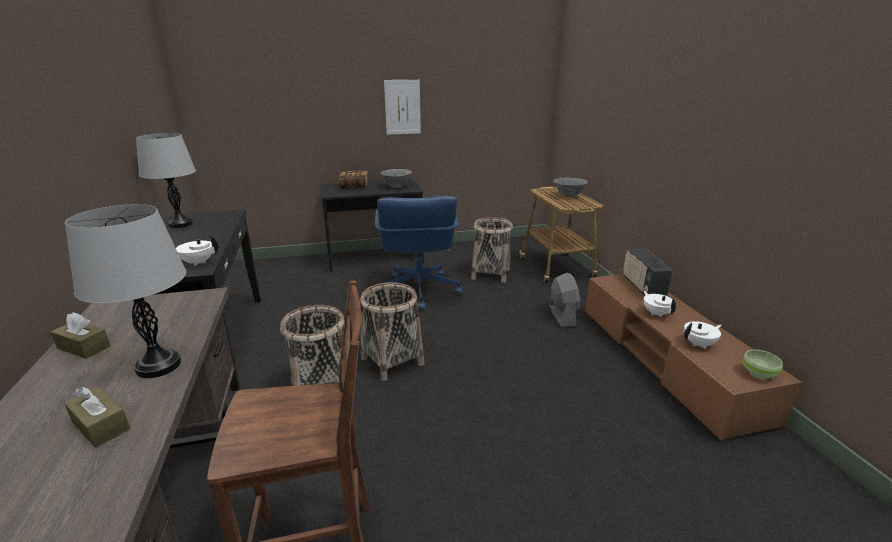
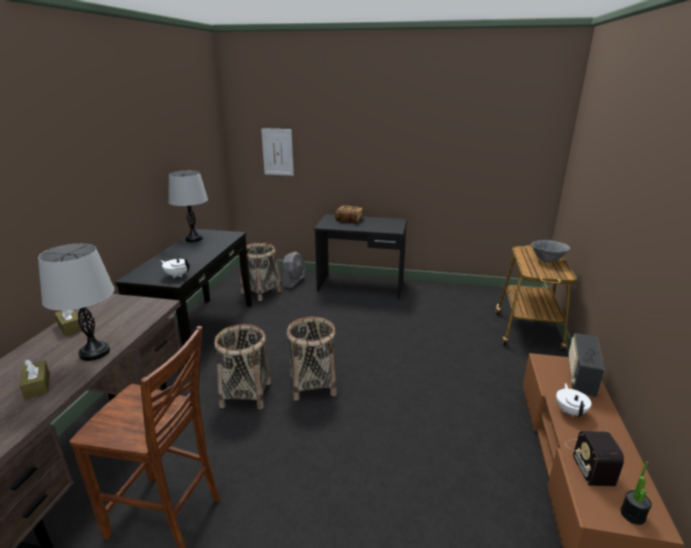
camera: 25 degrees right, 0 degrees up
(396, 187) = (384, 226): grey bowl -> none
(402, 107) = (403, 153): picture -> picture (277, 152)
(418, 291) = (377, 325): blue office chair -> none
(491, 274) = (455, 323): basket -> basket (261, 292)
(562, 315) = (496, 383): grey fan -> grey fan (294, 281)
(699, 344) = (590, 459): white teapot -> radio
(757, 374) = (632, 515): green bowl -> potted plant

